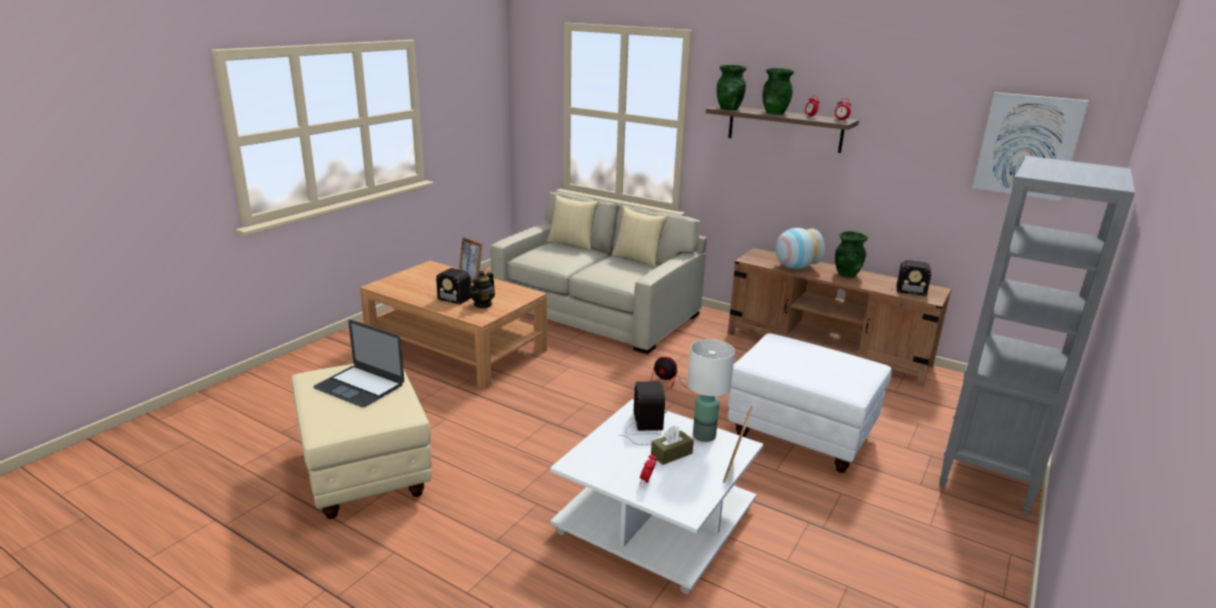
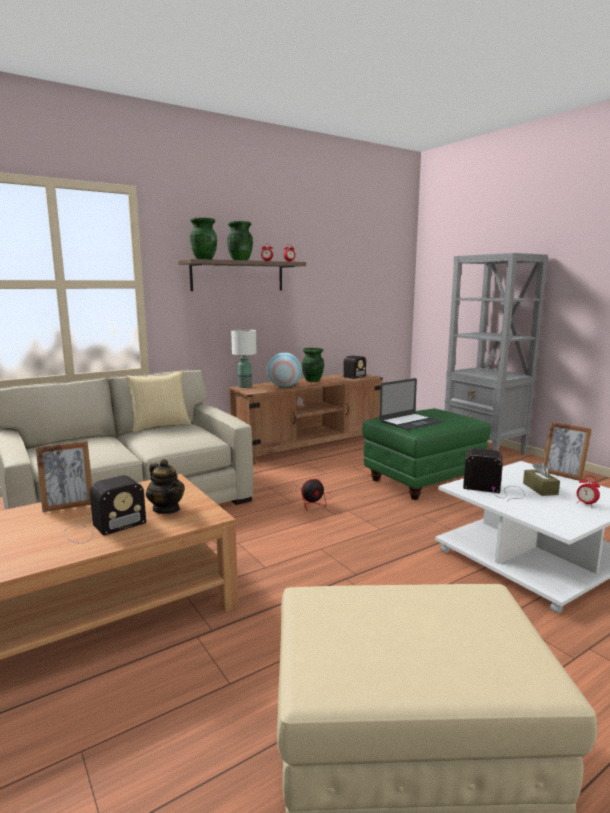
camera: 65 degrees left, 10 degrees down
(359, 386) = (391, 626): laptop -> laptop (410, 422)
(572, 244) = (65, 440): pillow -> none
(703, 435) = (509, 474): white table lamp -> white table lamp (244, 387)
(801, 434) = (422, 480): white ottoman -> green ottoman
(1027, 145) = (378, 269): picture -> none

